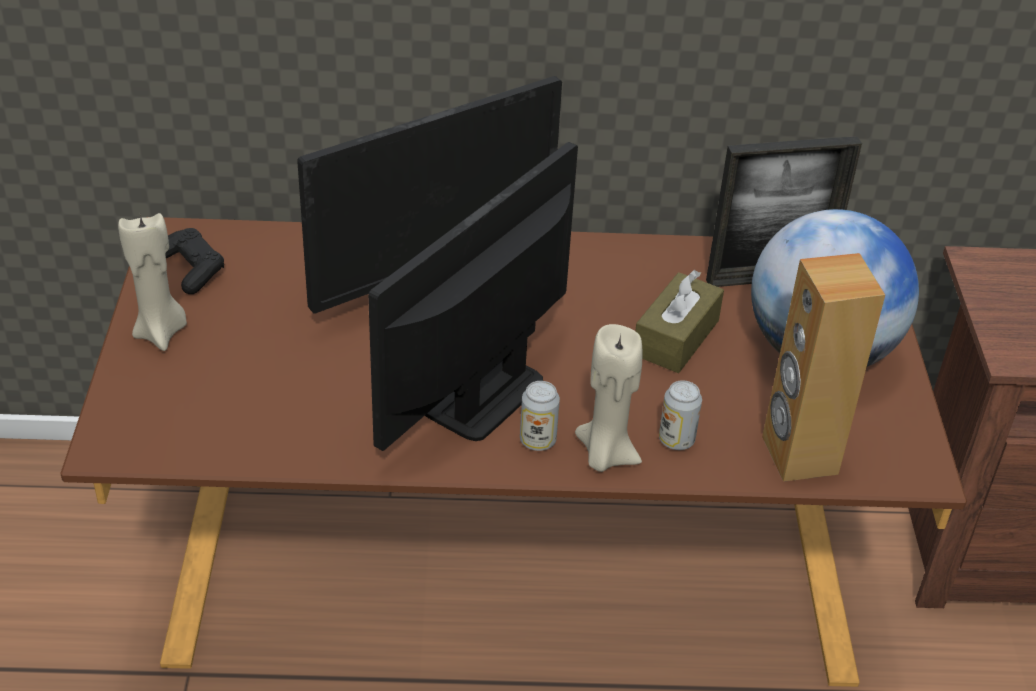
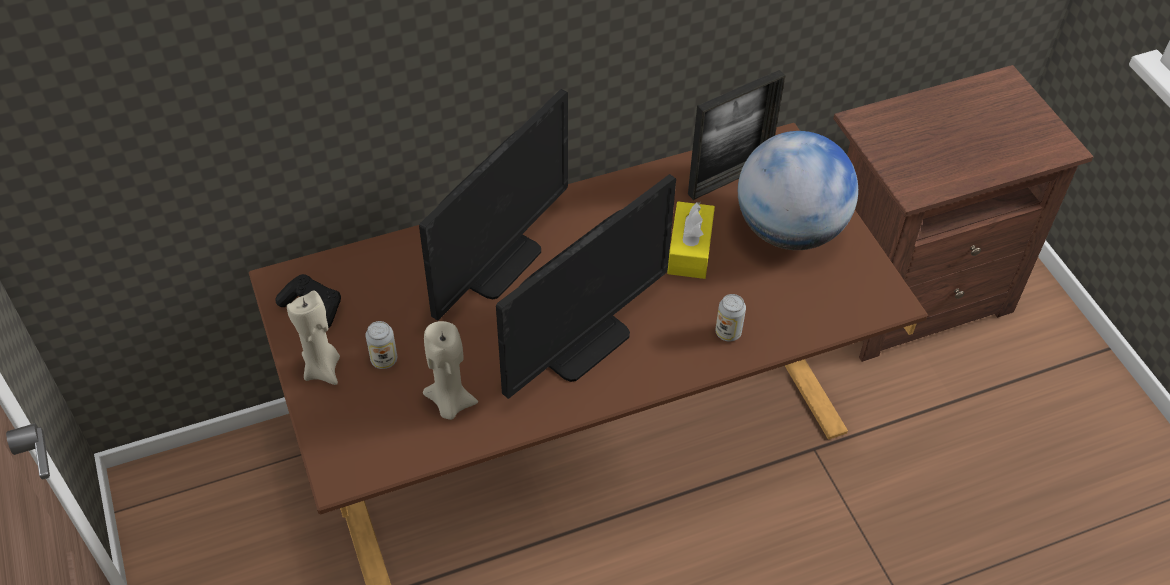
camera: 20 degrees left, 10 degrees up
(483, 395) = (582, 342): monitor -> monitor turned 150 degrees counterclockwise
(537, 440) = (637, 365): can -> can (384, 360)
(605, 455) = (687, 361): beige candle -> beige candle (450, 403)
(676, 337) = (690, 250): brown tissue box -> yellow tissue box
(798, 455) = (811, 317): brown speaker -> none

